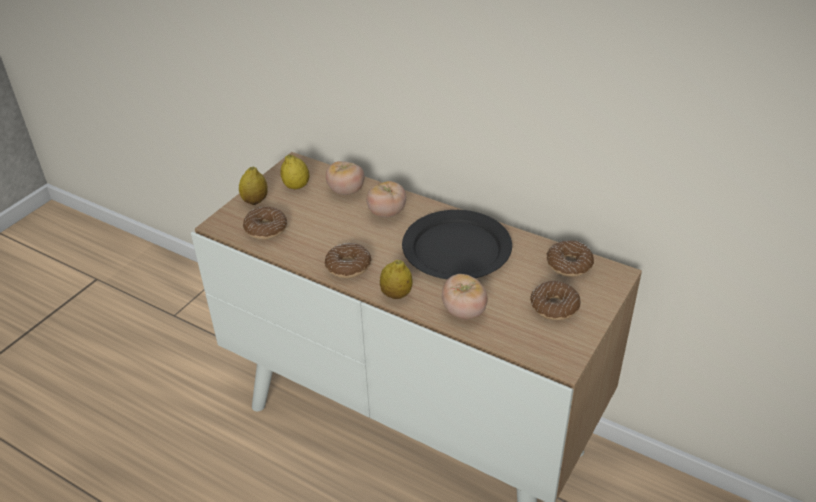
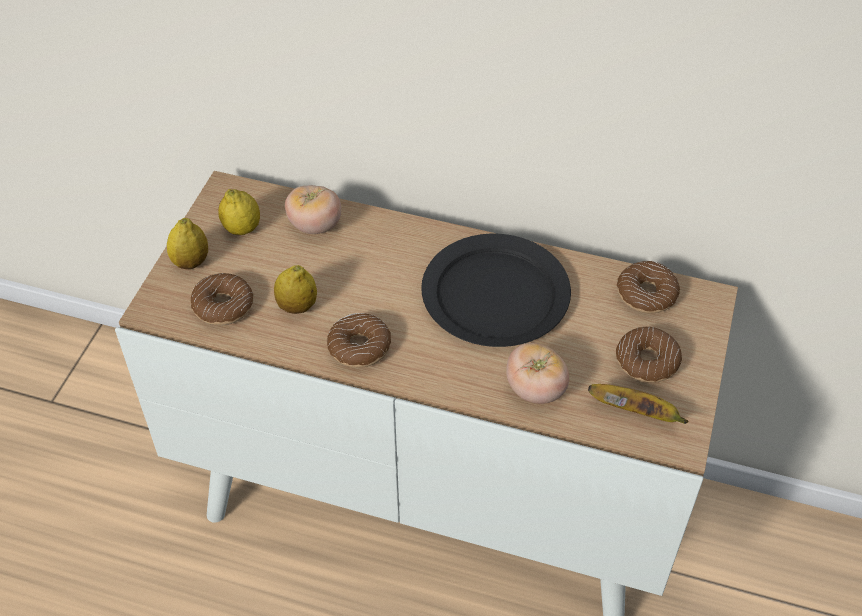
camera: 15 degrees left, 10 degrees up
(387, 213) = (383, 252): tomato -> none
(396, 294) = (438, 380): lemon -> lemon (297, 306)
(534, 337) = (635, 412): none -> banana

